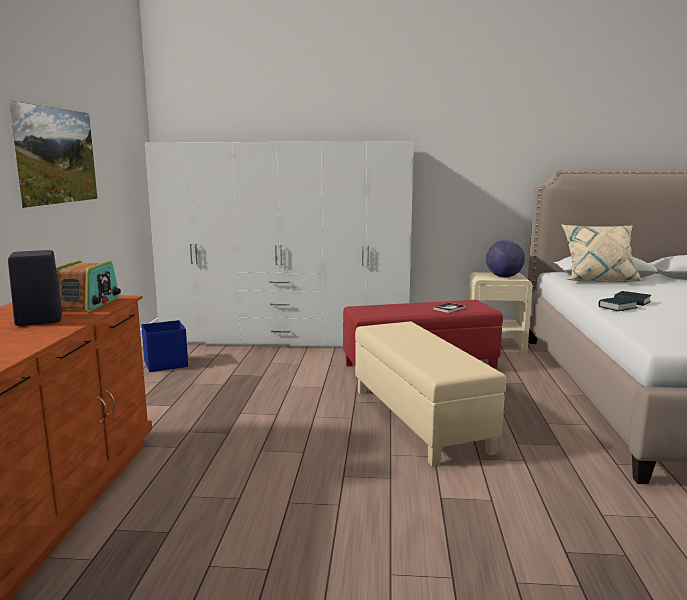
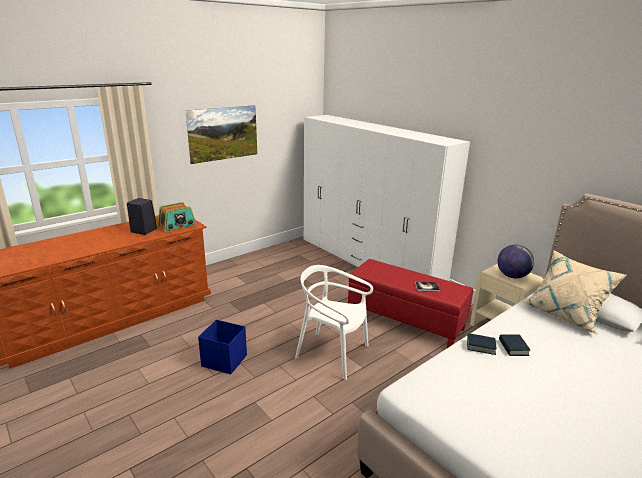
camera: 45 degrees right, 10 degrees up
(165, 364) = (284, 255): blue storage box -> blue storage box (224, 360)
(418, 419) = (332, 354): beige ottoman -> white chair

